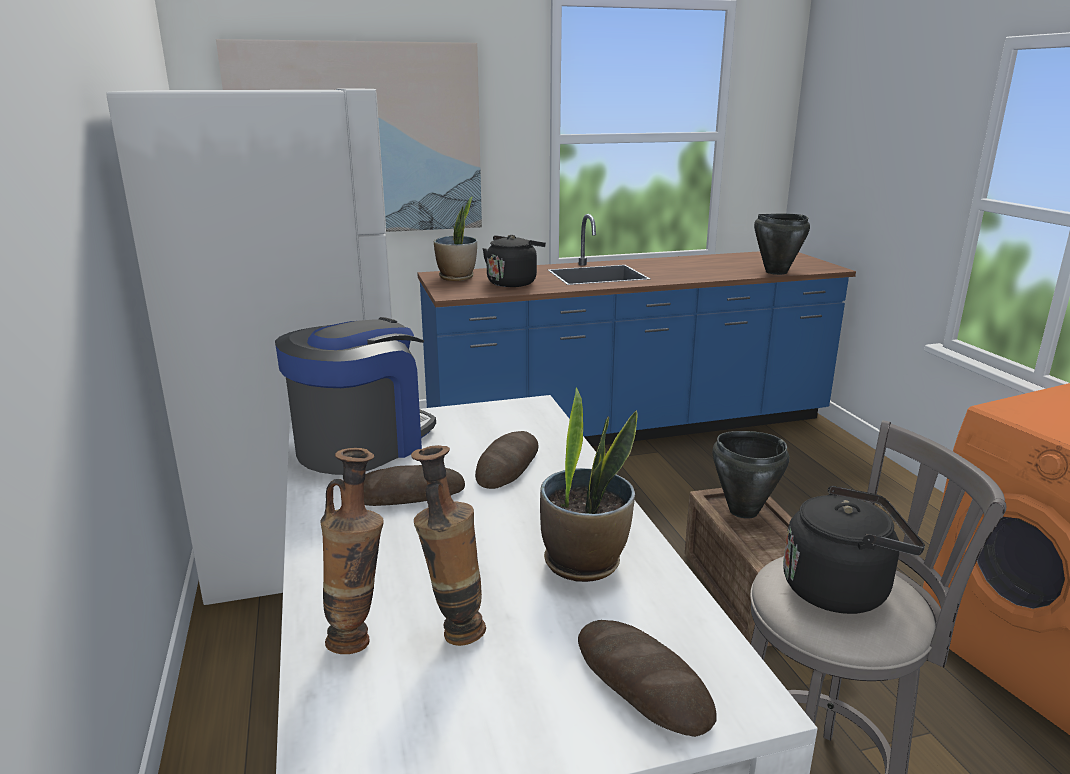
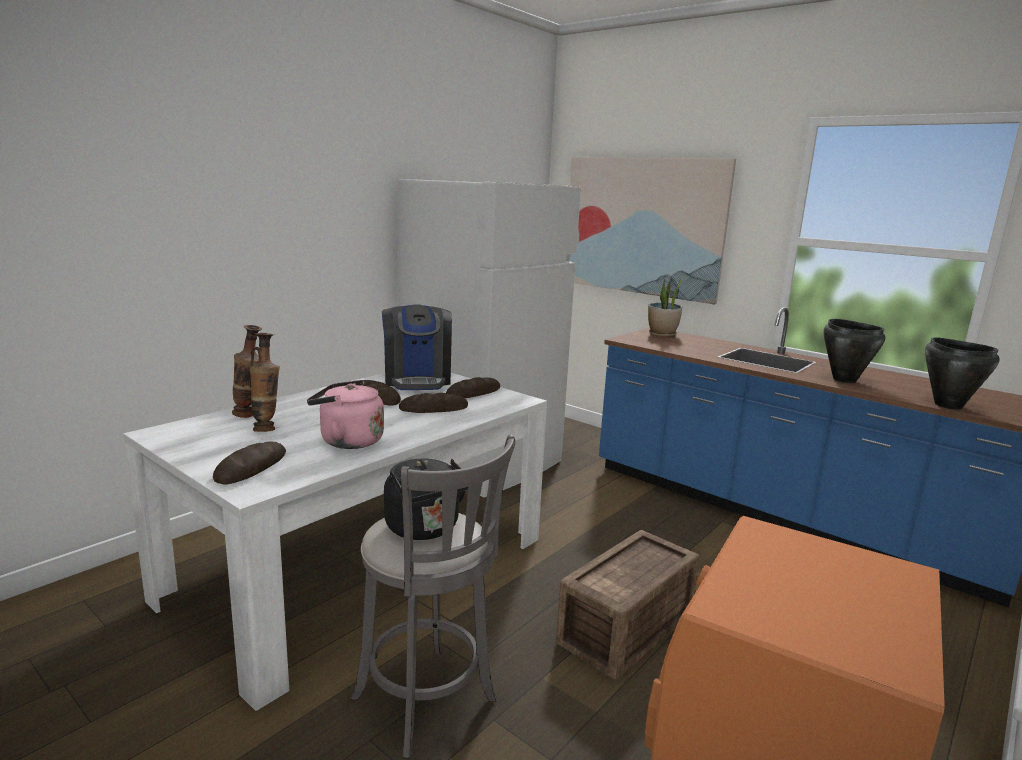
camera: 55 degrees right, 5 degrees down
(362, 444) = (417, 380): coffee machine -> coffee machine turned 75 degrees clockwise
(472, 424) = (473, 393): none -> bread
(513, 282) = (685, 346): black kettle -> none
(584, 562) = (347, 441): potted plant -> pink kettle
(742, 511) = (648, 558): black cooking pot -> black cooking pot (844, 380)

